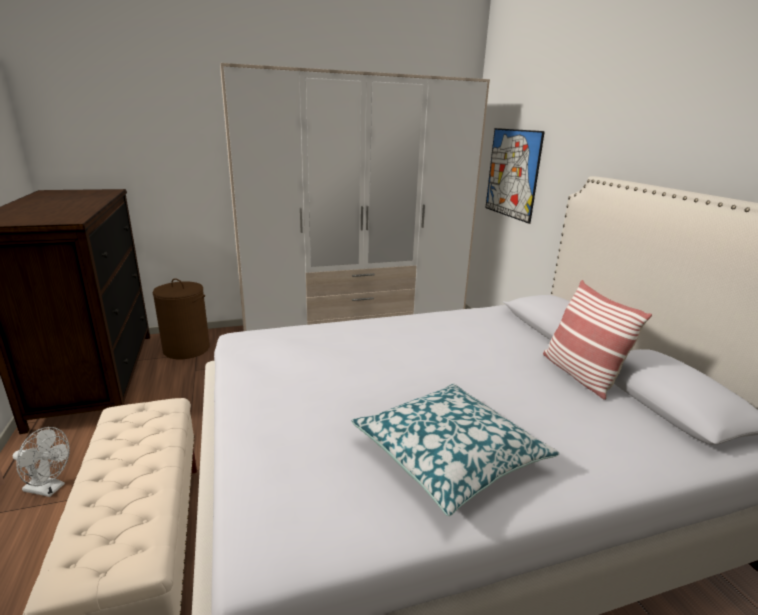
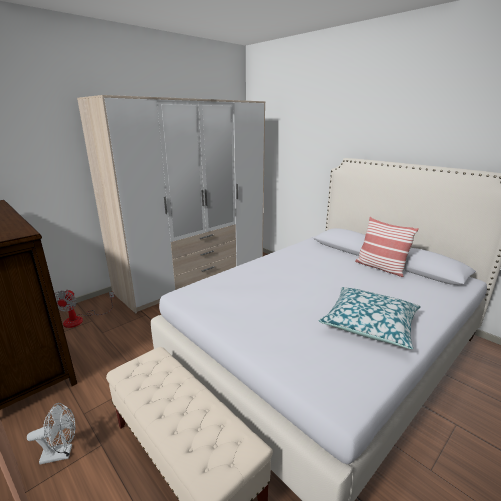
camera: 25 degrees left, 0 degrees up
(187, 349) = (80, 319): brown laundry basket -> fan
(512, 173) = (280, 158): picture -> none

